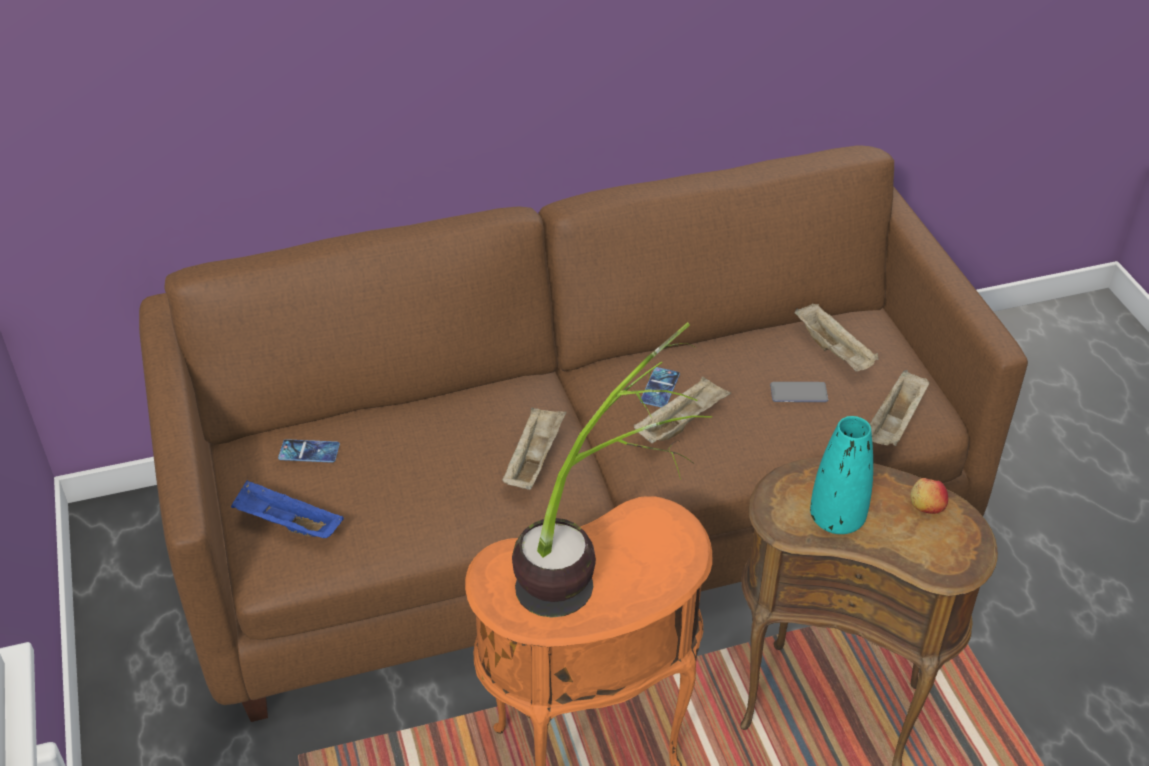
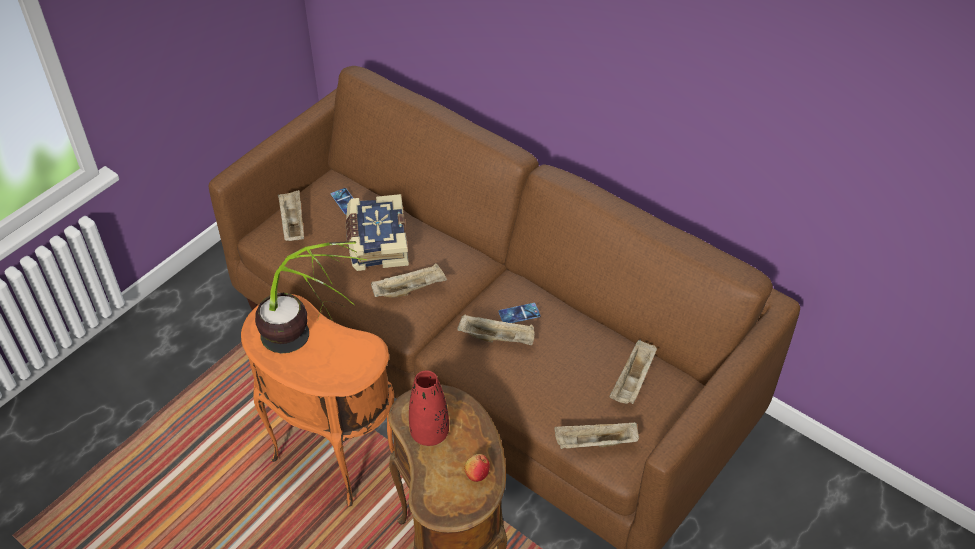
camera: 55 degrees right, 5 degrees up
(287, 524) = (292, 223): blue tray -> beige tray
(422, 453) = (376, 242): none -> book
(798, 393) = (575, 381): phone -> none
(836, 519) = (429, 433): turquoise vase -> red vase

